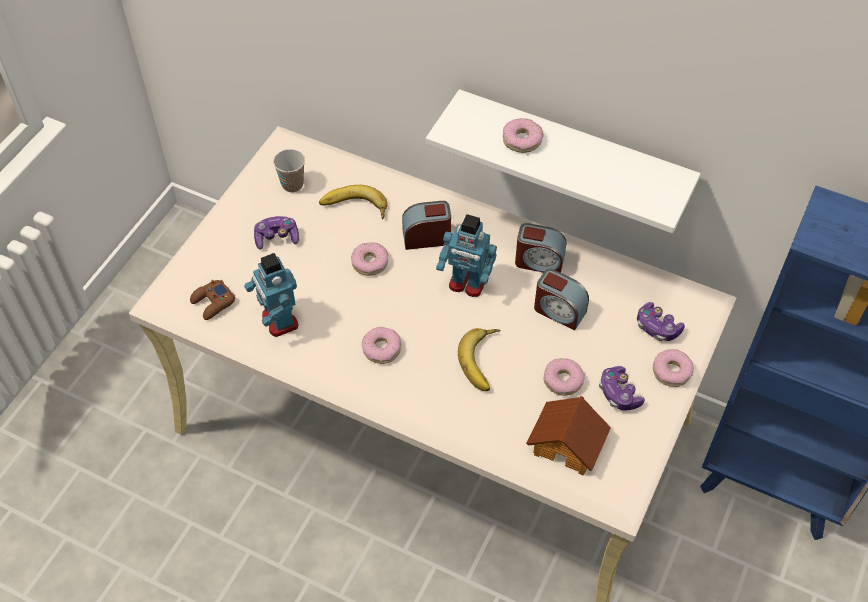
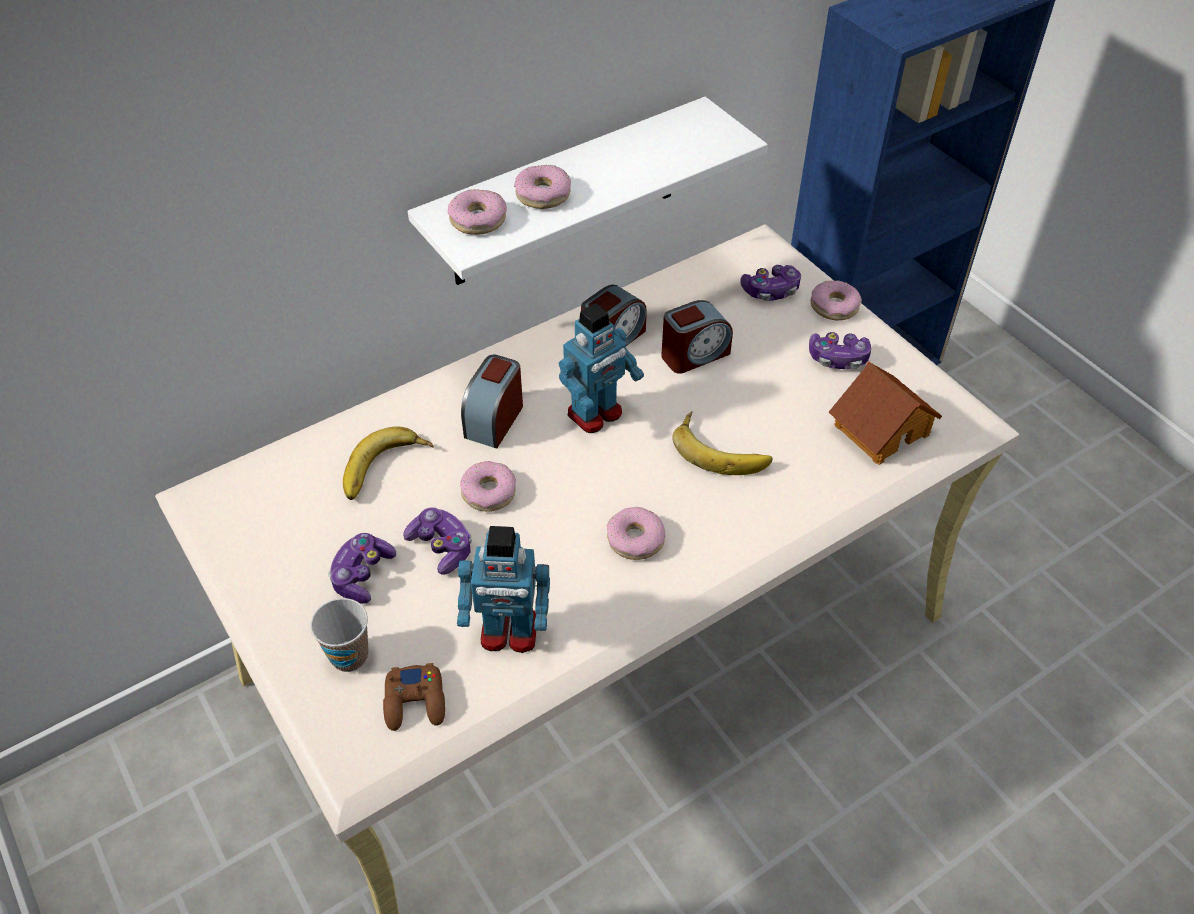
camera: 60 degrees left, 5 degrees down
(292, 184) = (284, 518): cup -> cup (349, 656)
(317, 261) = (441, 547): none -> game controller
(563, 380) = (792, 394): donut -> donut (478, 219)

